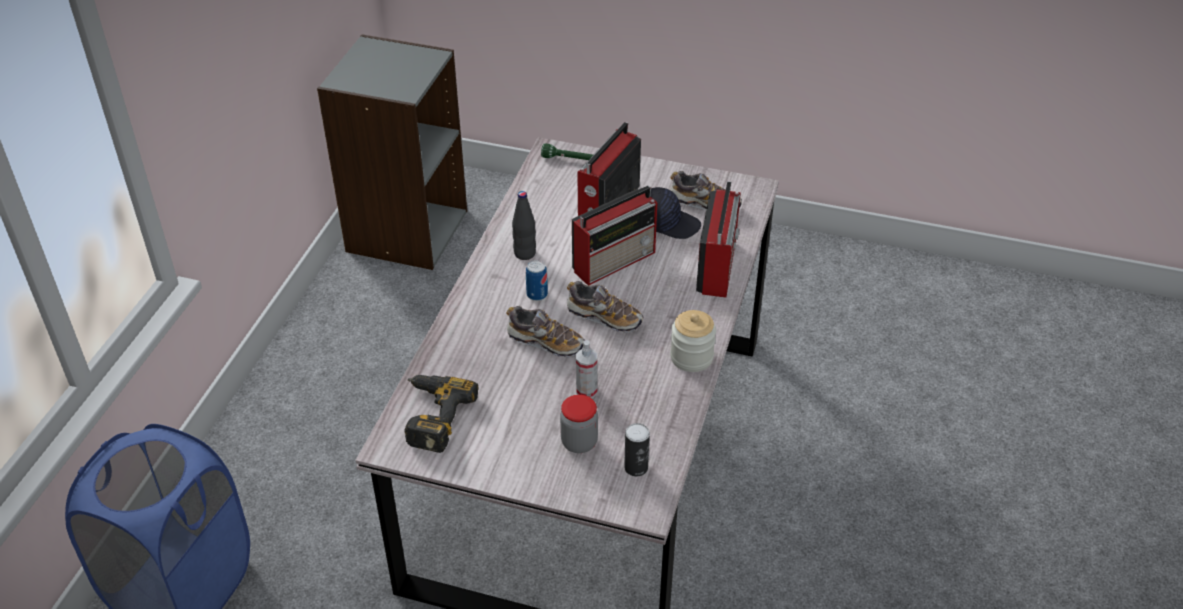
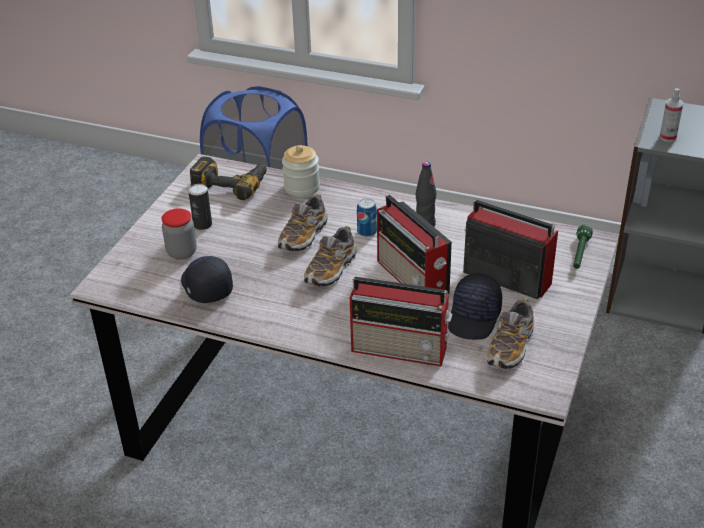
camera: 95 degrees right, 5 degrees down
(586, 391) = (239, 257): spray bottle -> spray bottle (668, 137)
(636, 467) = (144, 281): can -> can (202, 224)
(640, 413) = (205, 286): none -> black cap
(691, 357) = (268, 321): jar -> jar (302, 187)

